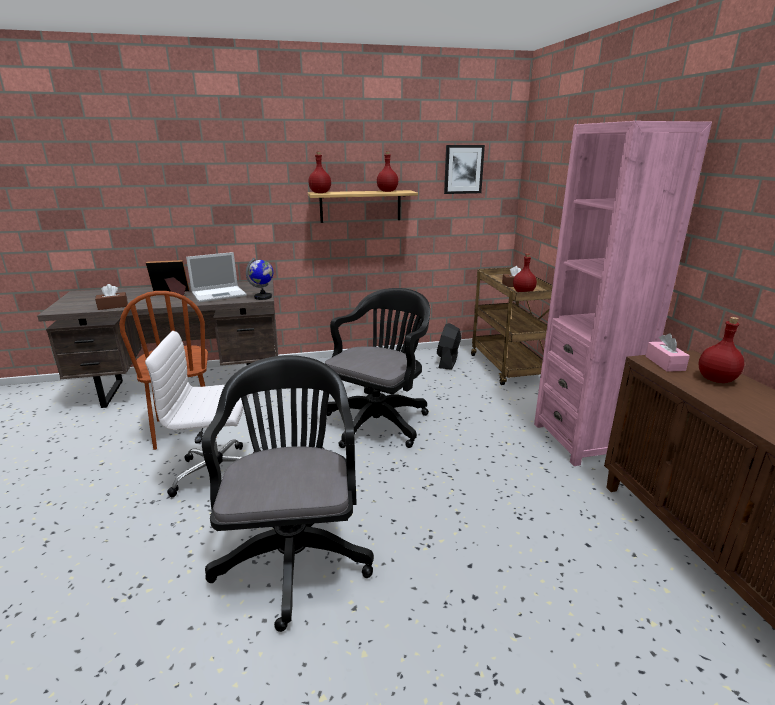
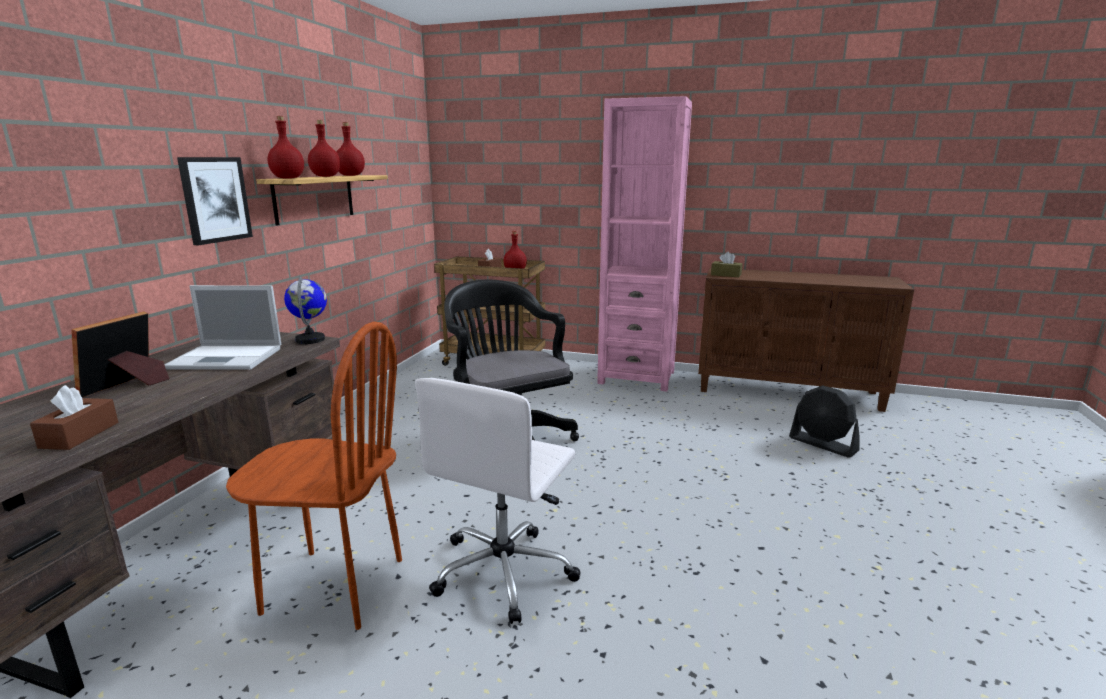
camera: 60 degrees left, 5 degrees down
(220, 294) = (228, 358): laptop -> laptop turned 90 degrees clockwise
(294, 552) = (695, 544): black office chair -> none
(448, 361) = (438, 377): black fan -> black fan (823, 444)
(463, 169) = (393, 150): picture -> picture (215, 199)
(665, 363) = (726, 275): pink tissue box -> brown tissue box
(717, 380) = (759, 274): red bottle -> red bottle (326, 176)

